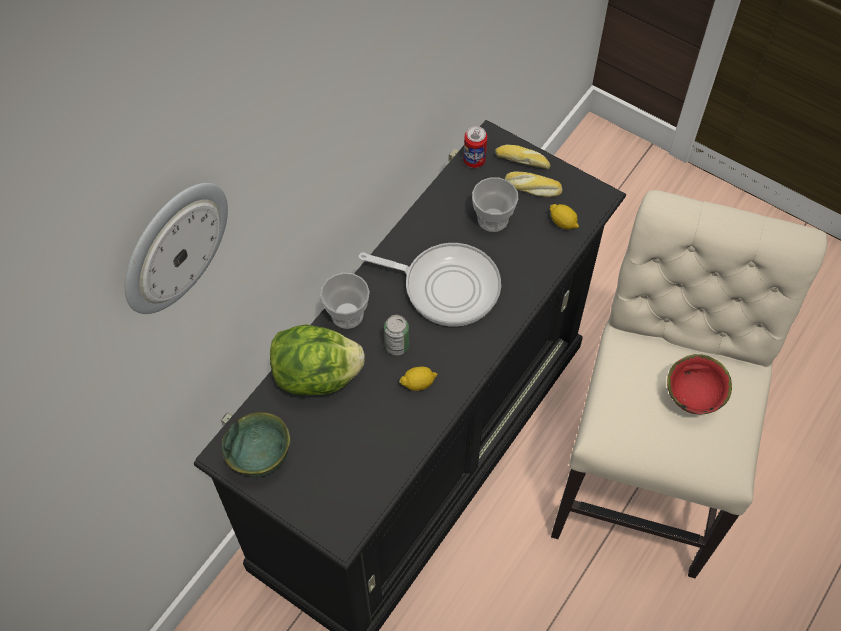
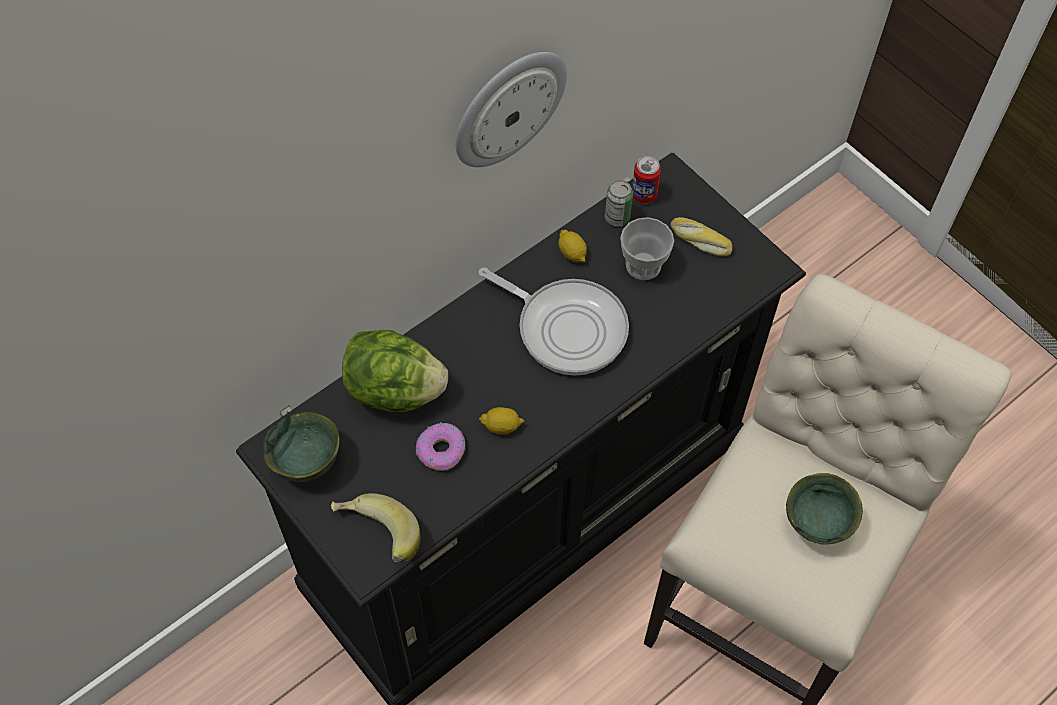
camera: 15 degrees right, 0 degrees up
(173, 246) = (237, 208): wall clock -> wall clock (508, 107)
(342, 506) = (376, 538): none -> banana
(347, 314) = (448, 332): cup -> none
(374, 416) = (441, 450): none -> donut
(397, 346) = (491, 379): can -> can (617, 217)
(522, 160) = (698, 207): bread -> none
(563, 222) = (721, 288): lemon -> lemon (572, 253)
(694, 398) = (818, 523): red bowl -> green bowl

